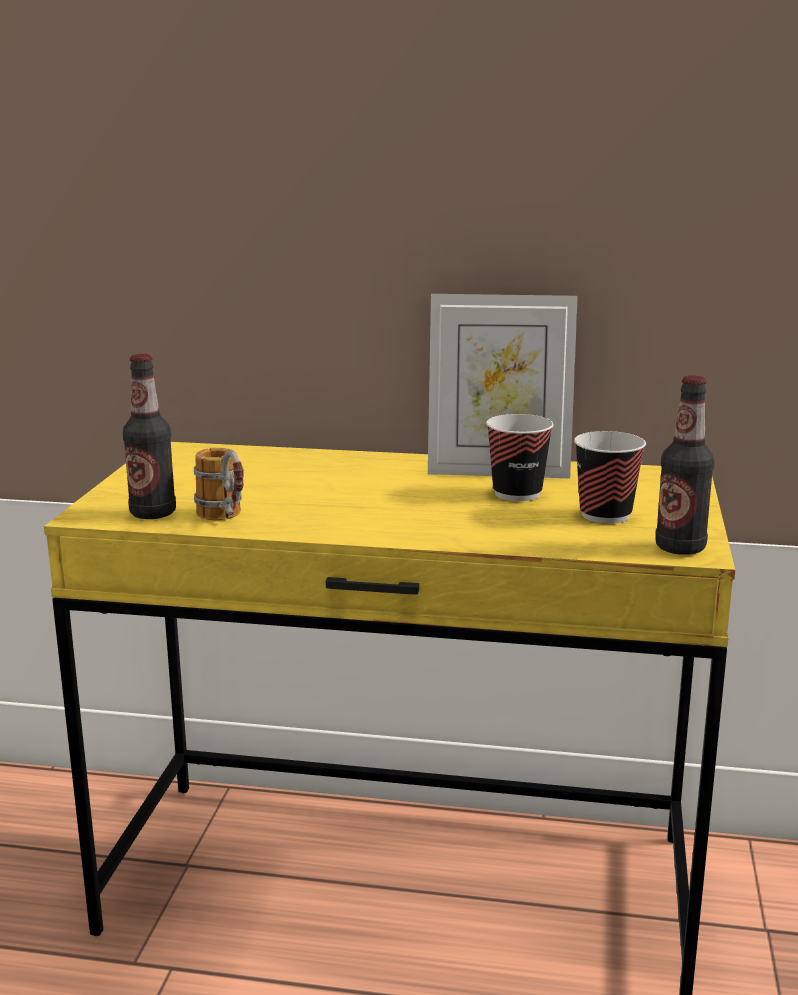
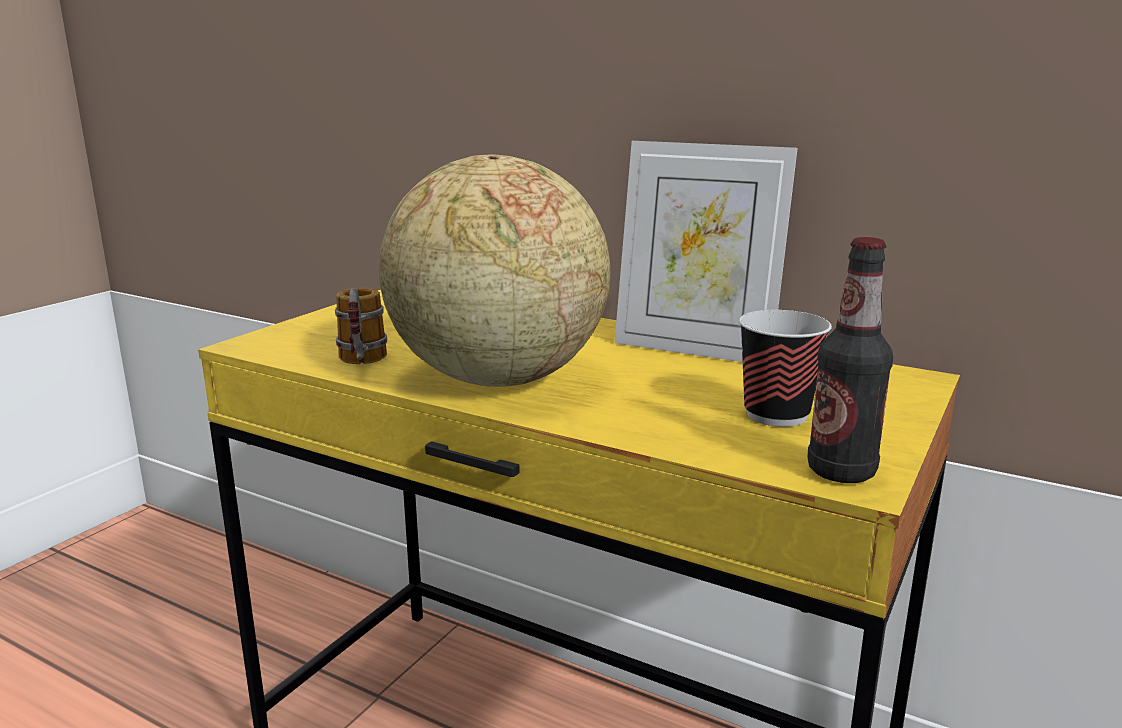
camera: 20 degrees right, 0 degrees up
(153, 513) = (303, 349): bottle -> none
(362, 516) = (496, 379): none -> globe
(517, 493) = (692, 376): cup -> none

